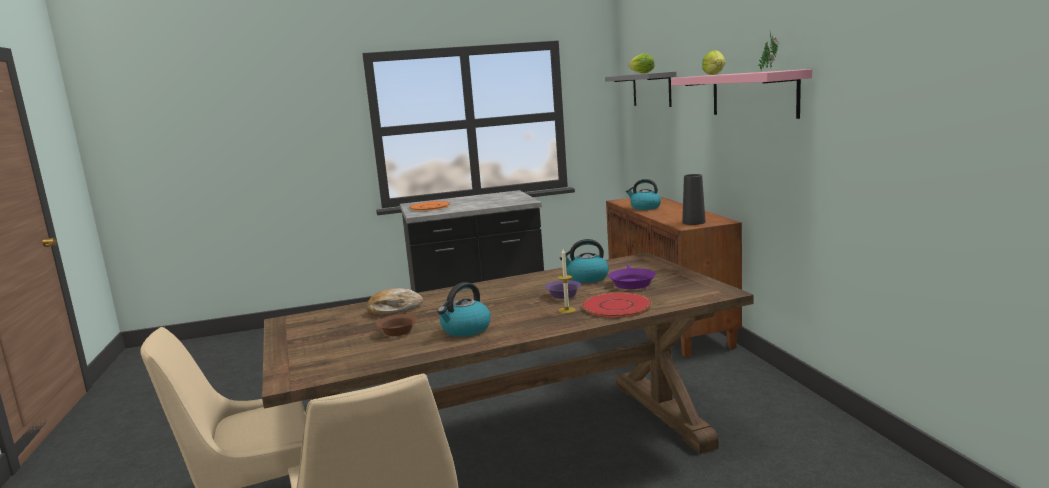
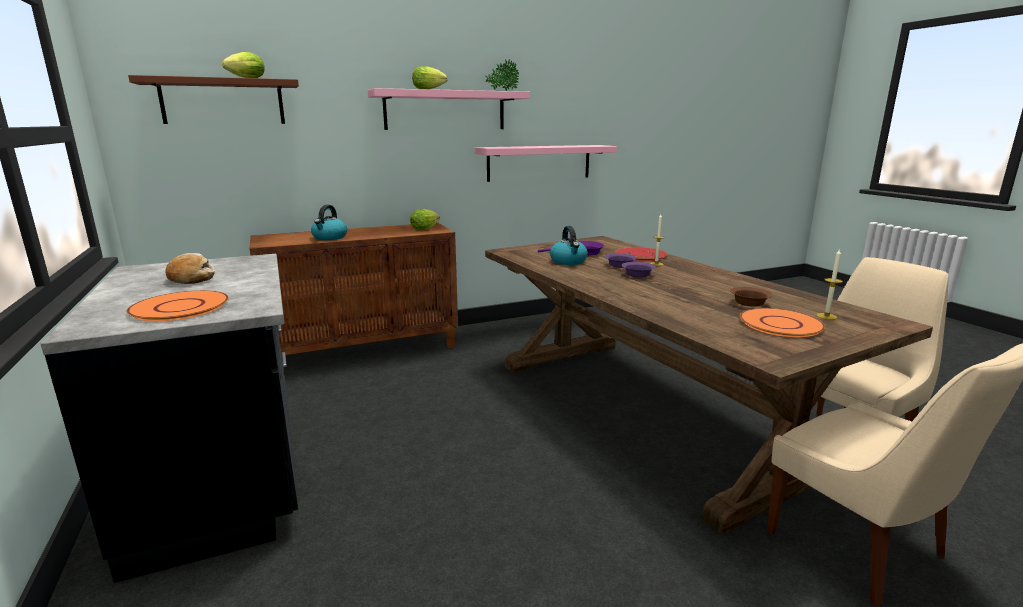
camera: 100 degrees left, 5 degrees up
(335, 355) = (826, 316): none -> candle
(337, 334) = (780, 324): none -> orange plate
(394, 309) = (691, 312): bread -> bread (191, 278)
(465, 330) = (722, 284): kettle -> none
(521, 300) = (638, 275): none -> purple bowl
(651, 89) = (223, 102): grey shelf -> brown shelf
(693, 222) = (426, 229): black vase -> lettuce
(838, 171) = (539, 162): none -> pink shelf

